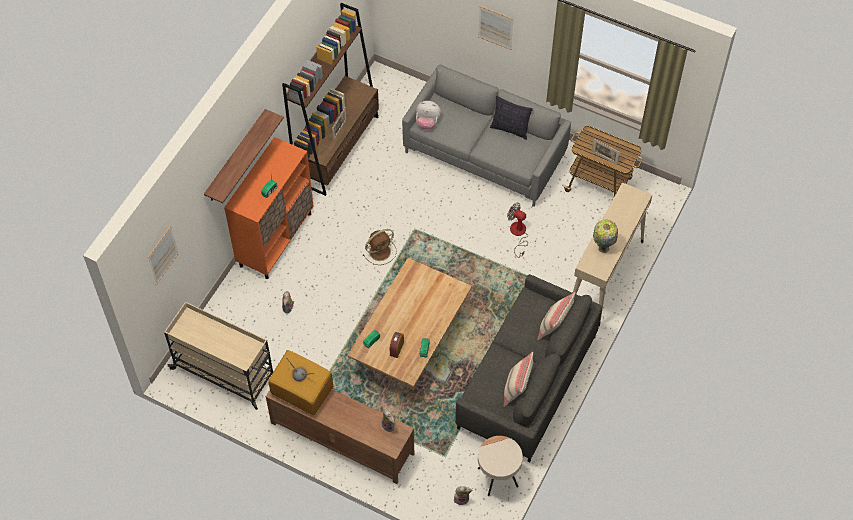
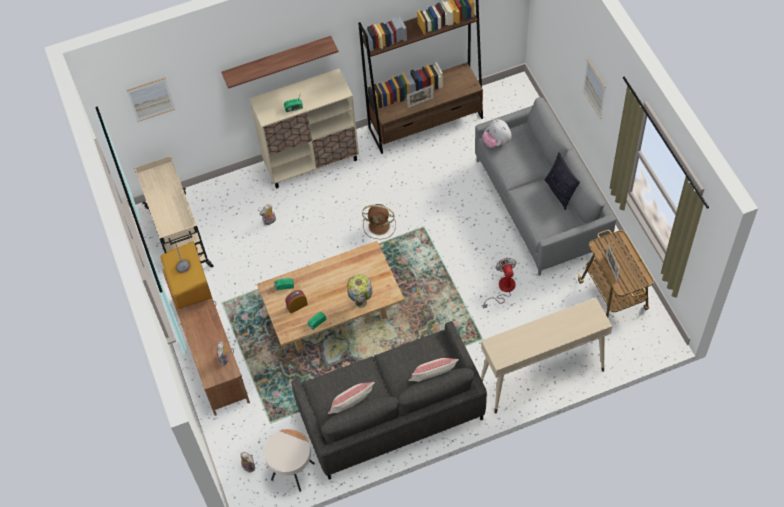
camera: 45 degrees right, 0 degrees up
(276, 239) = (312, 162): orange cabinet -> beige cabinet
(603, 247) = (522, 340): table lamp -> table lamp (361, 301)

